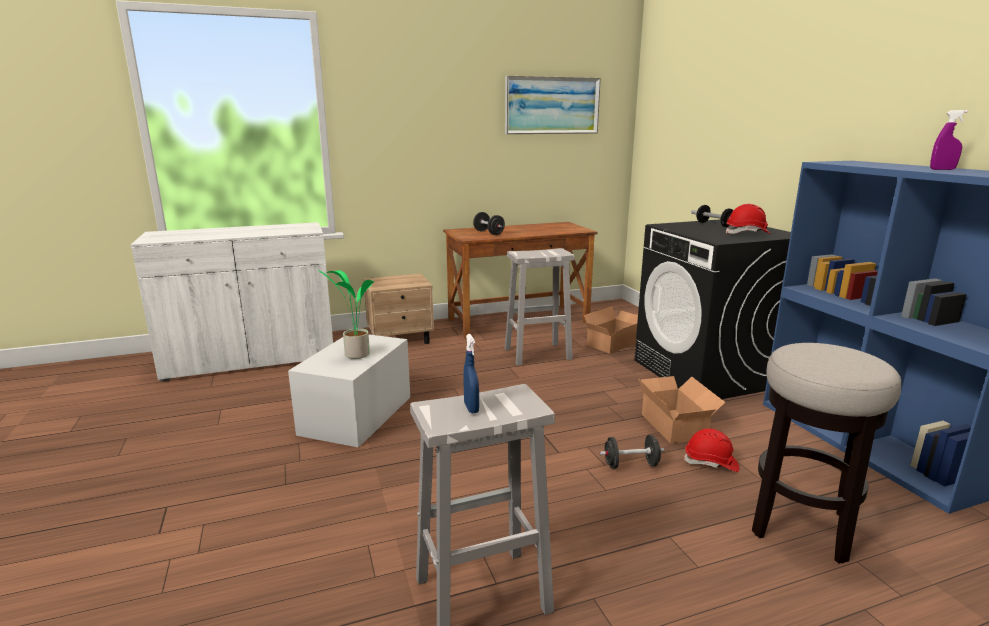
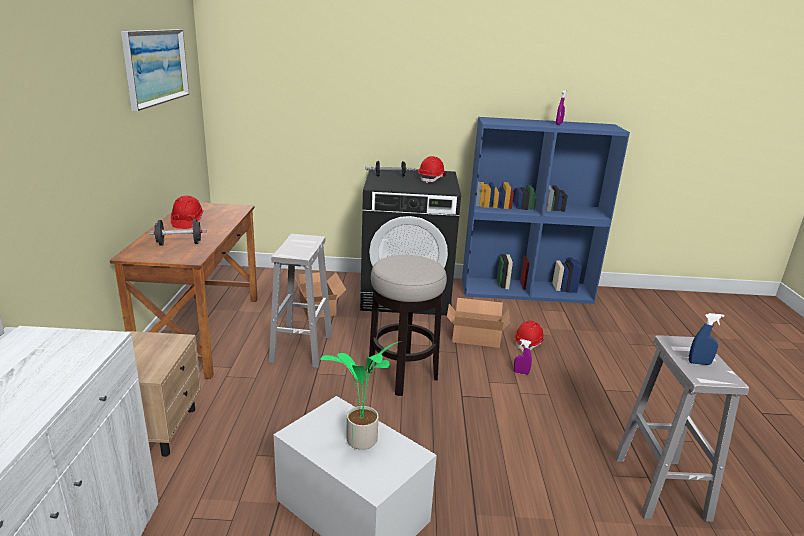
camera: 70 degrees left, 5 degrees up
(529, 228) = (187, 222): none -> red hard hat
(631, 465) = (521, 373): black dumbbell -> purple spray bottle
(800, 526) = (599, 345): stool -> stool (403, 375)

